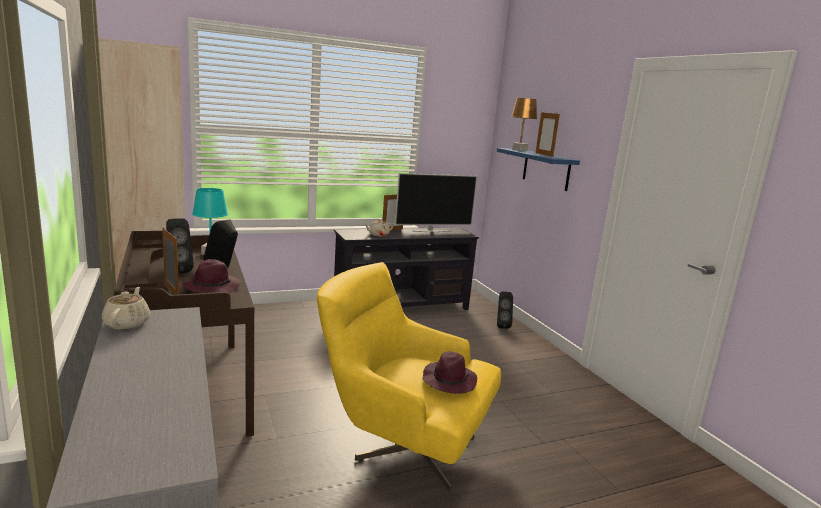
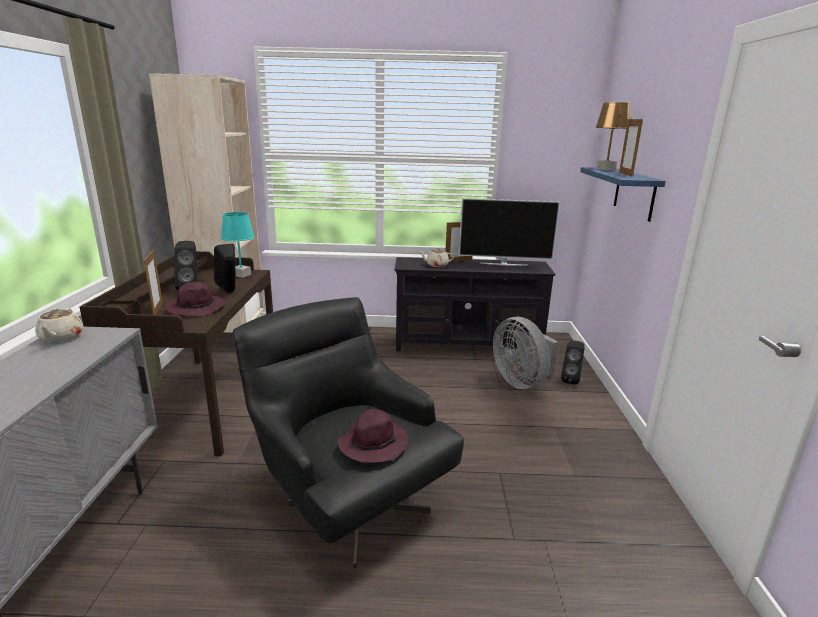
camera: 25 degrees right, 5 degrees up
(127, 323) = (61, 337): beige teapot -> beige teapot turned 150 degrees clockwise
(402, 444) = (348, 499): yellow armchair -> black armchair
(467, 332) = (521, 381): none -> grey fan

